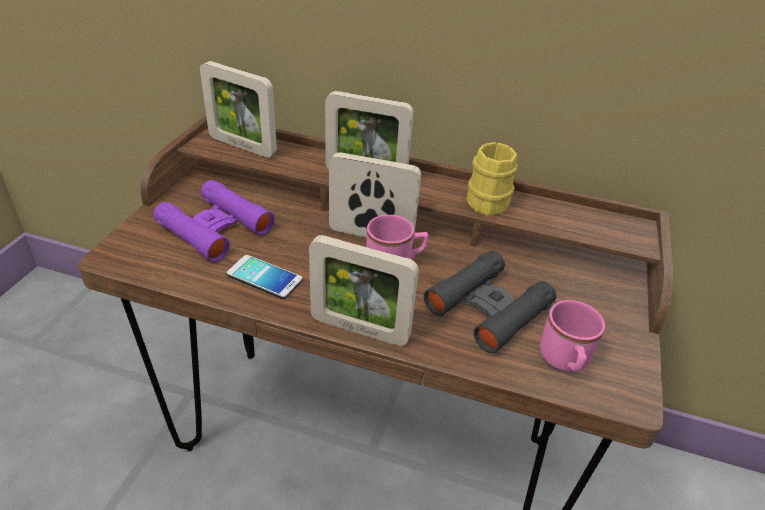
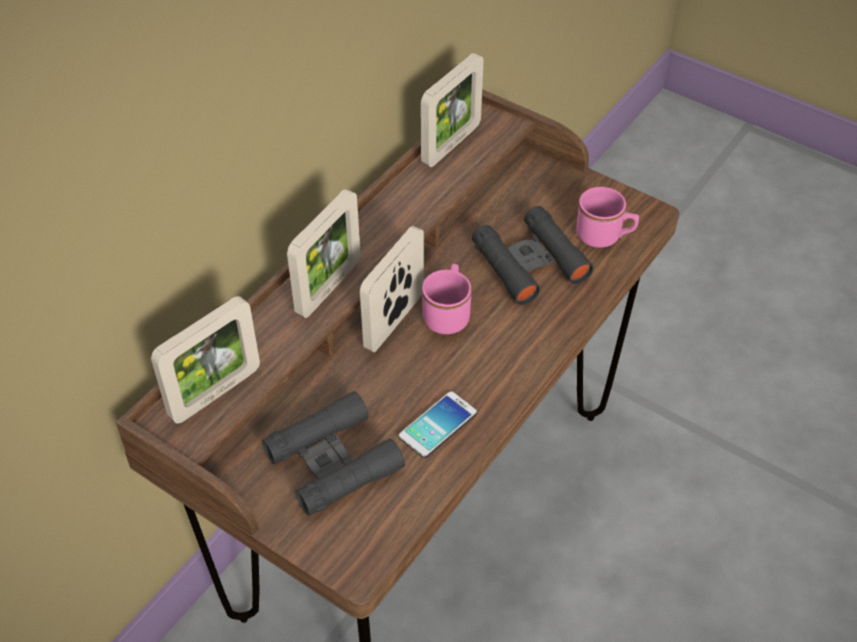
camera: 70 degrees left, 10 degrees up
(215, 228) = (333, 461): purple binoculars -> black binoculars
(359, 329) = (534, 362): picture frame -> picture frame (451, 145)
(490, 199) = (411, 200): yellow mug -> none

